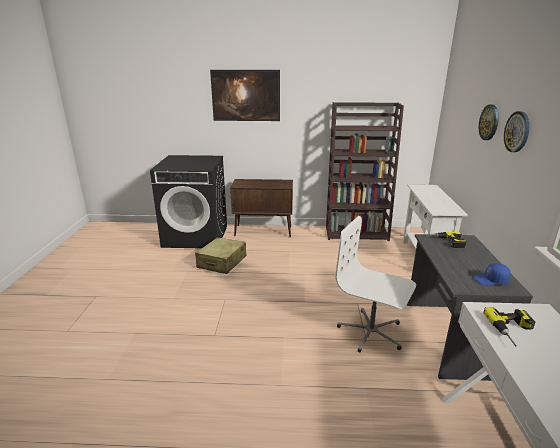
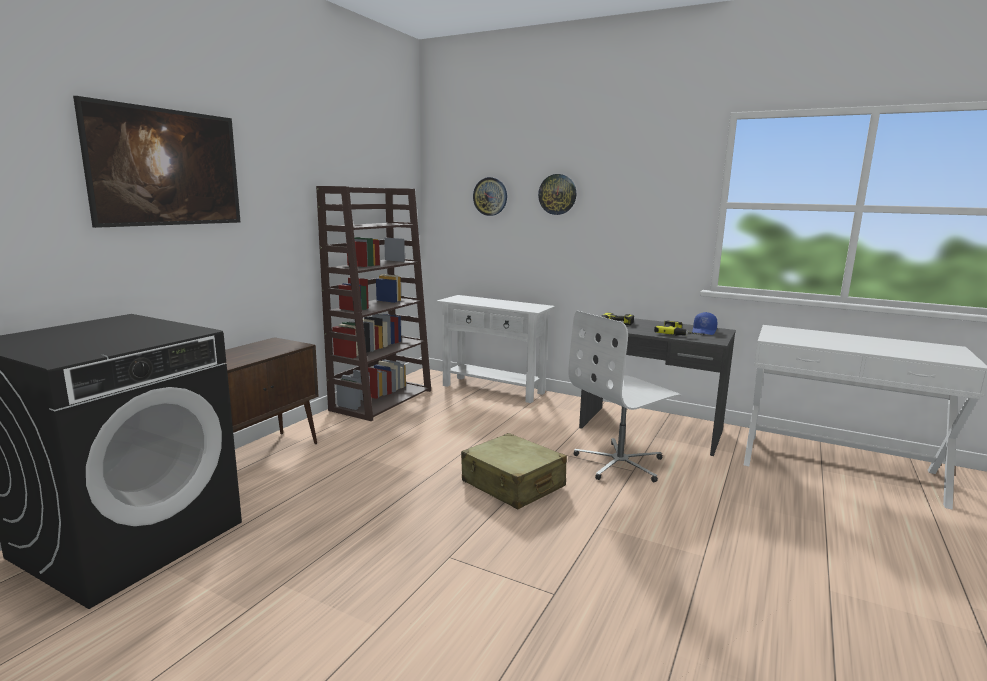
camera: 65 degrees left, 10 degrees down
(222, 262) = (307, 530): beige suitcase -> beige suitcase (513, 484)
(513, 331) = (808, 340): power drill -> power drill (680, 333)
(517, 132) = (617, 194): wall clock -> wall clock (490, 196)

